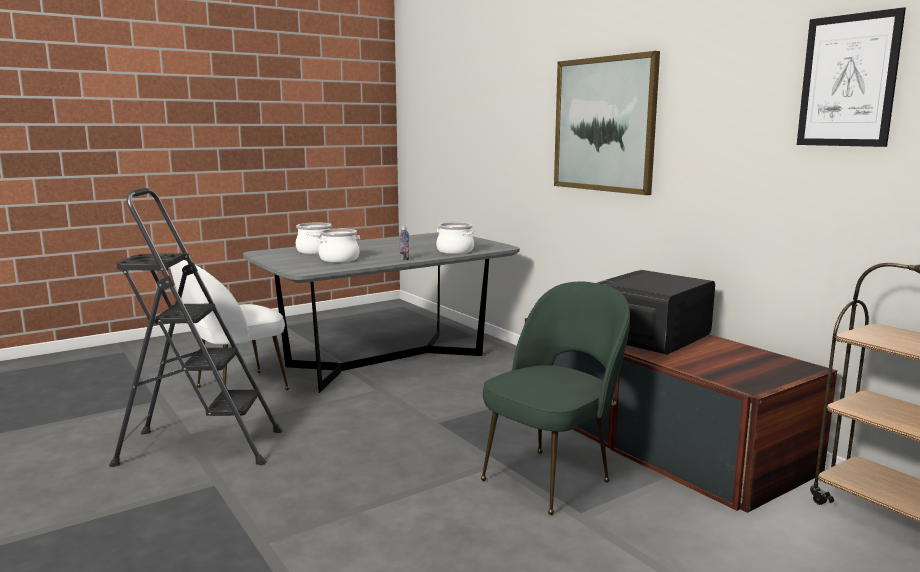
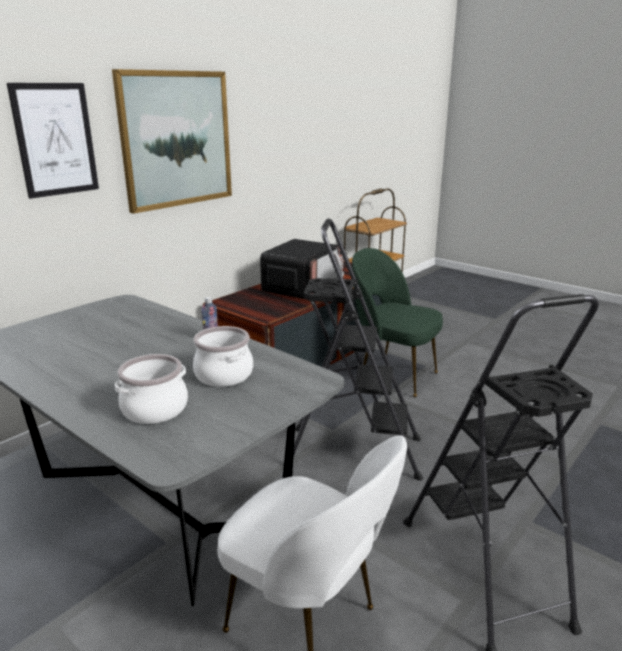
camera: 105 degrees left, 10 degrees up
(393, 426) = (352, 451): none -> step ladder
(455, 251) = (150, 319): cooking pot -> none
(650, 339) = (303, 288): microwave -> microwave turned 90 degrees counterclockwise
(848, 81) = (323, 103): picture -> picture (55, 140)

